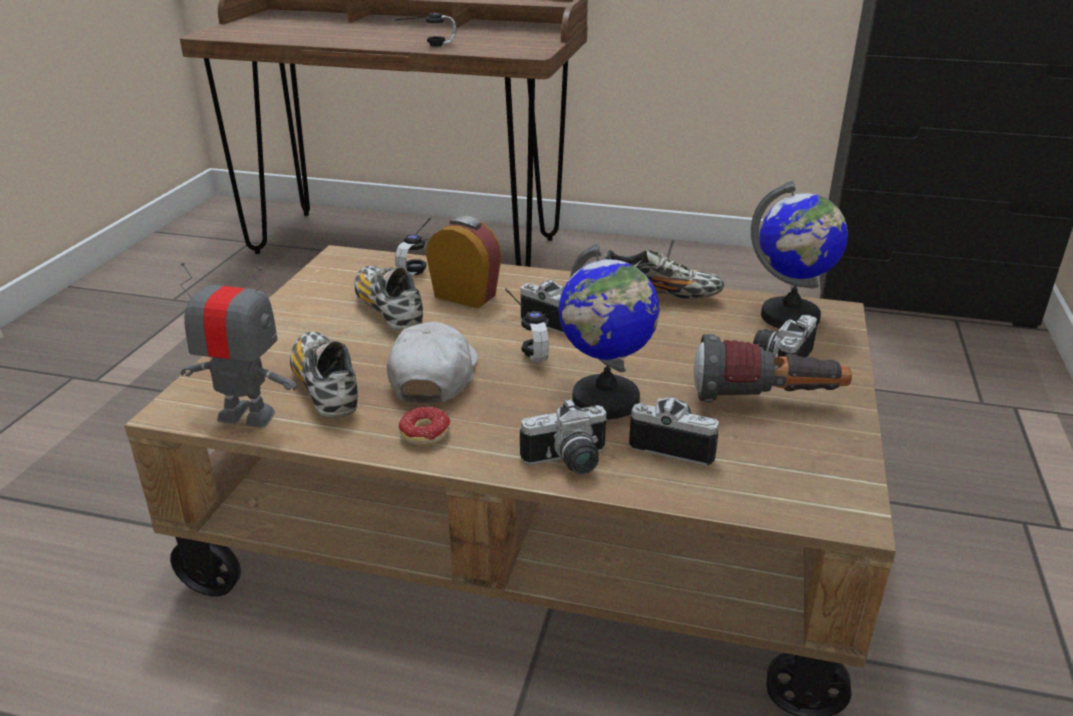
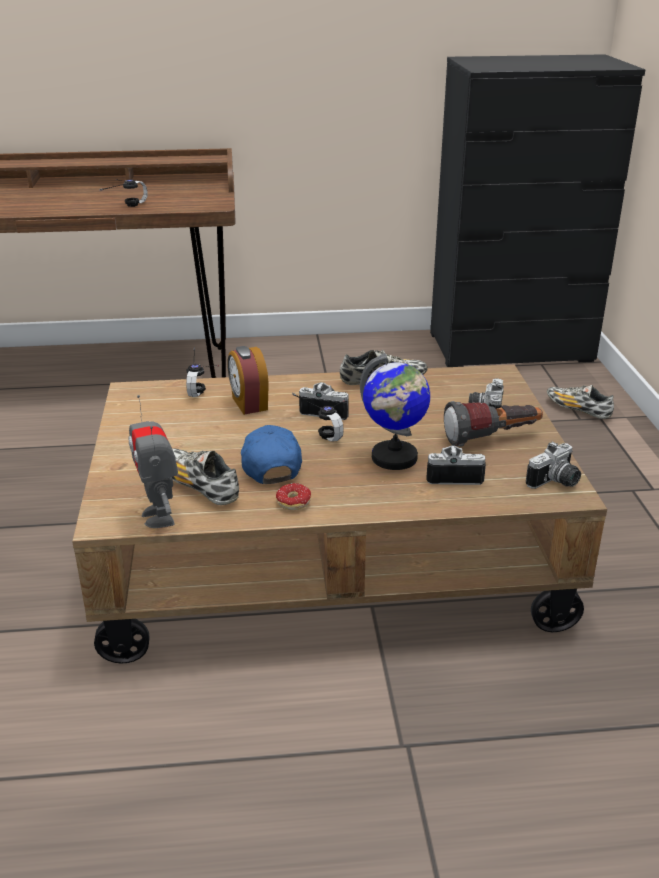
camera: 20 degrees left, 0 degrees up
(247, 416) = (159, 516): toy robot -> toy robot turned 105 degrees counterclockwise
(388, 311) = (200, 425): shoe -> shoe (577, 410)
(434, 376) = (270, 464): white cap -> blue cap
(466, 295) = (248, 404): alarm clock -> alarm clock turned 120 degrees counterclockwise
(568, 463) = (397, 500): camera -> camera (556, 482)
(790, 317) = (475, 382): globe -> none

